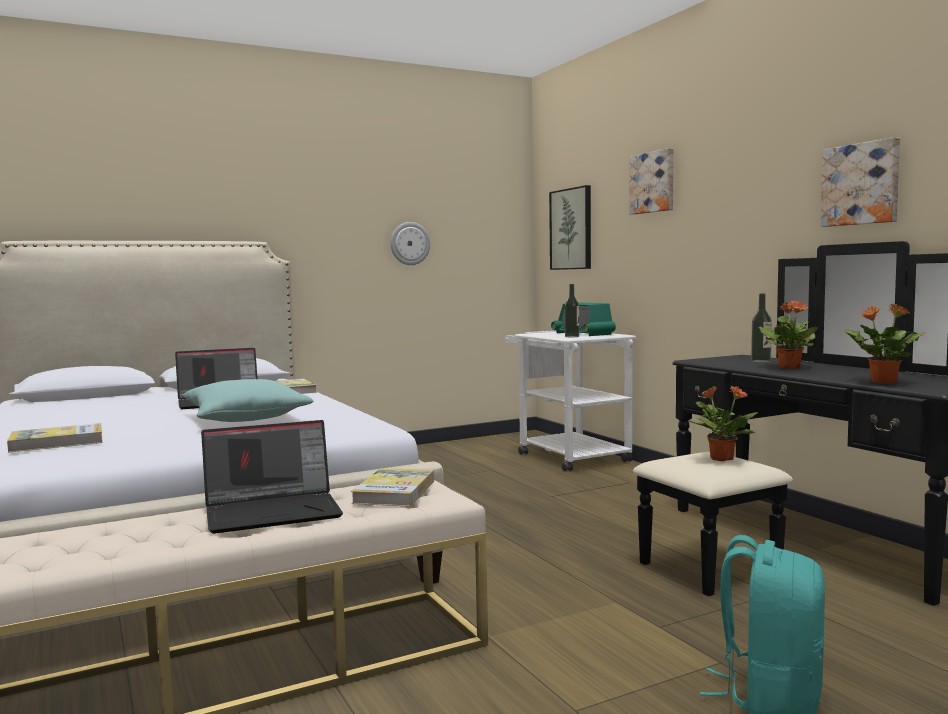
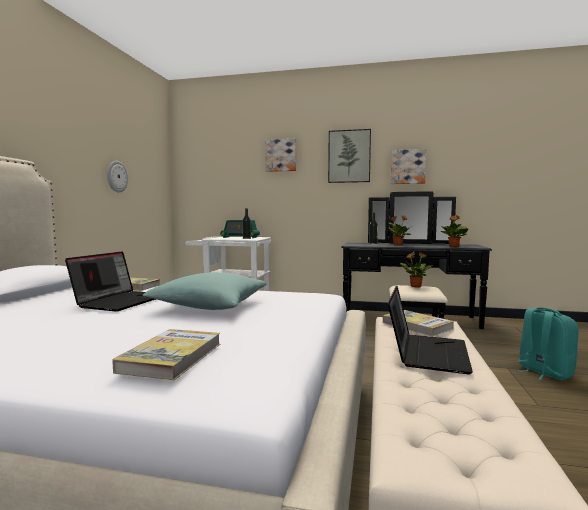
camera: 50 degrees left, 0 degrees up
(571, 229) = (211, 177): picture -> picture (349, 156)

